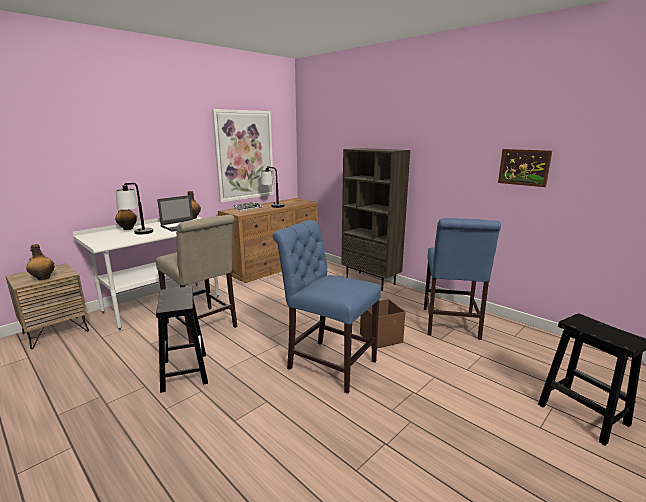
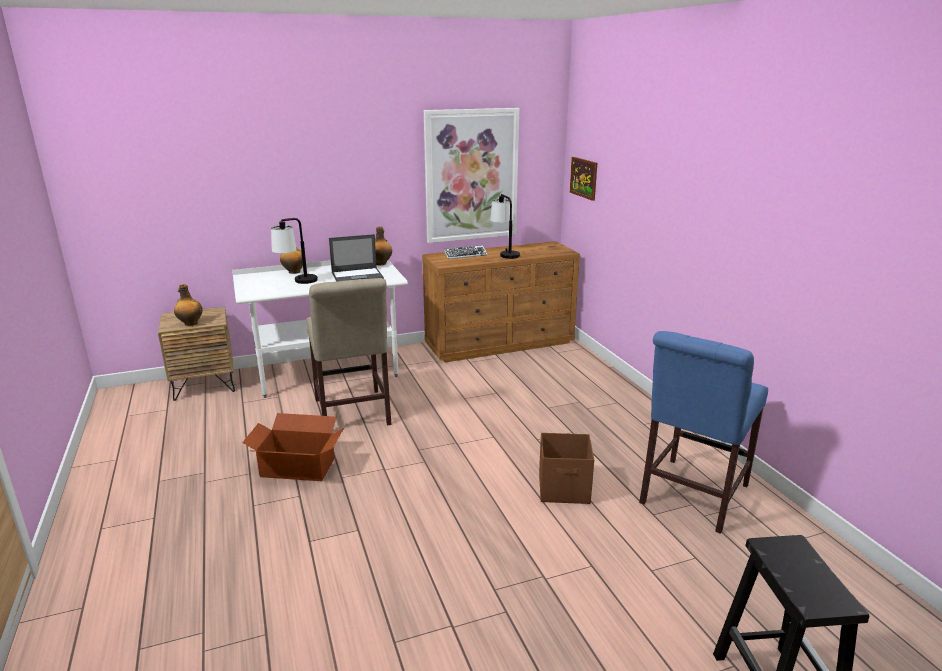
camera: 25 degrees right, 5 degrees up
(184, 371) = (297, 467): black stool -> cardboard box
(328, 363) = (464, 503): blue chair -> none
(371, 281) = (626, 395): brown bookcase -> none
(524, 167) = (853, 259): picture -> picture (583, 178)

